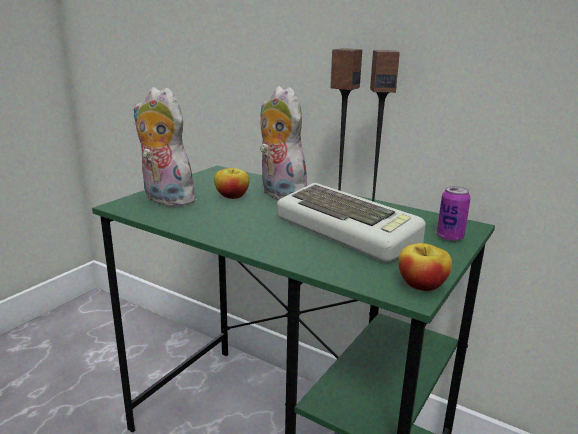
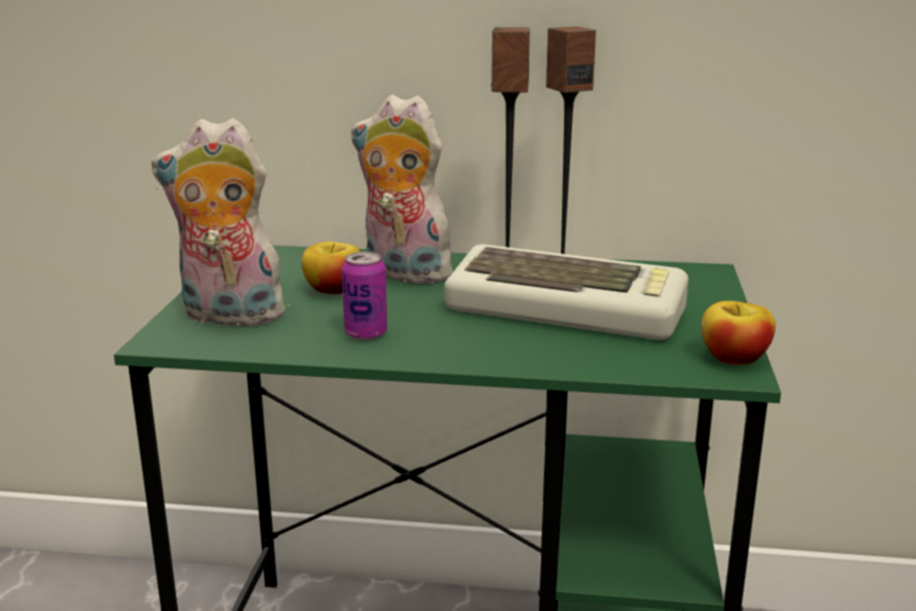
camera: 25 degrees left, 0 degrees up
(450, 237) = (700, 291): can -> can (366, 334)

